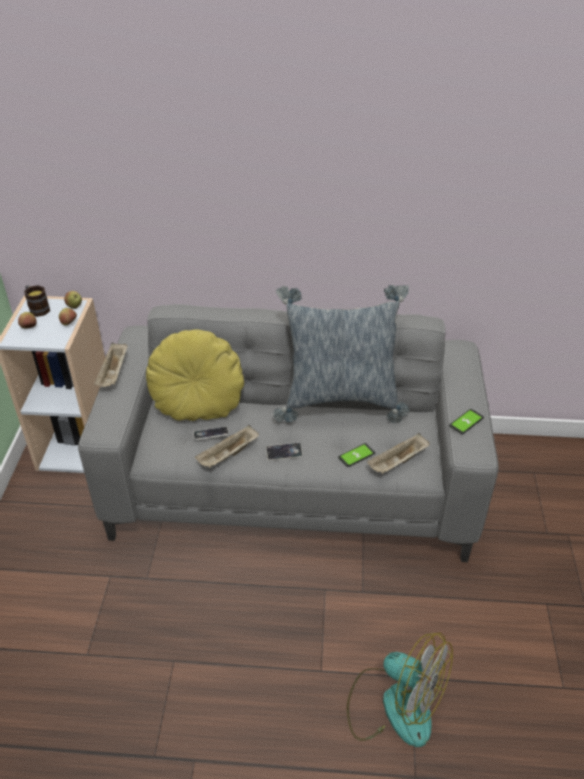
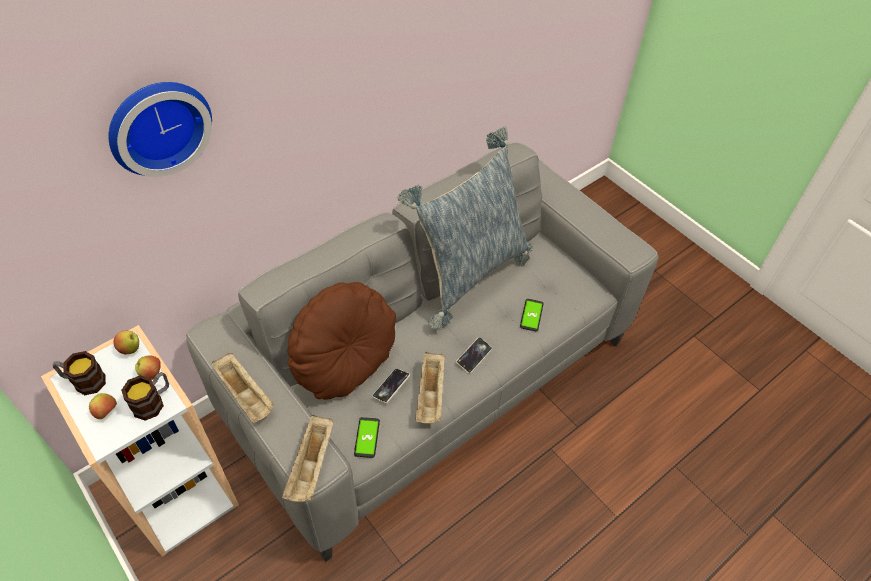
camera: 45 degrees left, 10 degrees up
(53, 336) = (153, 402): none -> mug
(136, 160) = (157, 125): none -> wall clock
(198, 409) = (346, 368): yellow pillow -> brown pillow
(394, 704) = (686, 496): fan -> none
(397, 462) = (567, 298): beige tray -> beige tray (311, 466)
(466, 422) = (600, 227): phone -> phone (367, 437)

